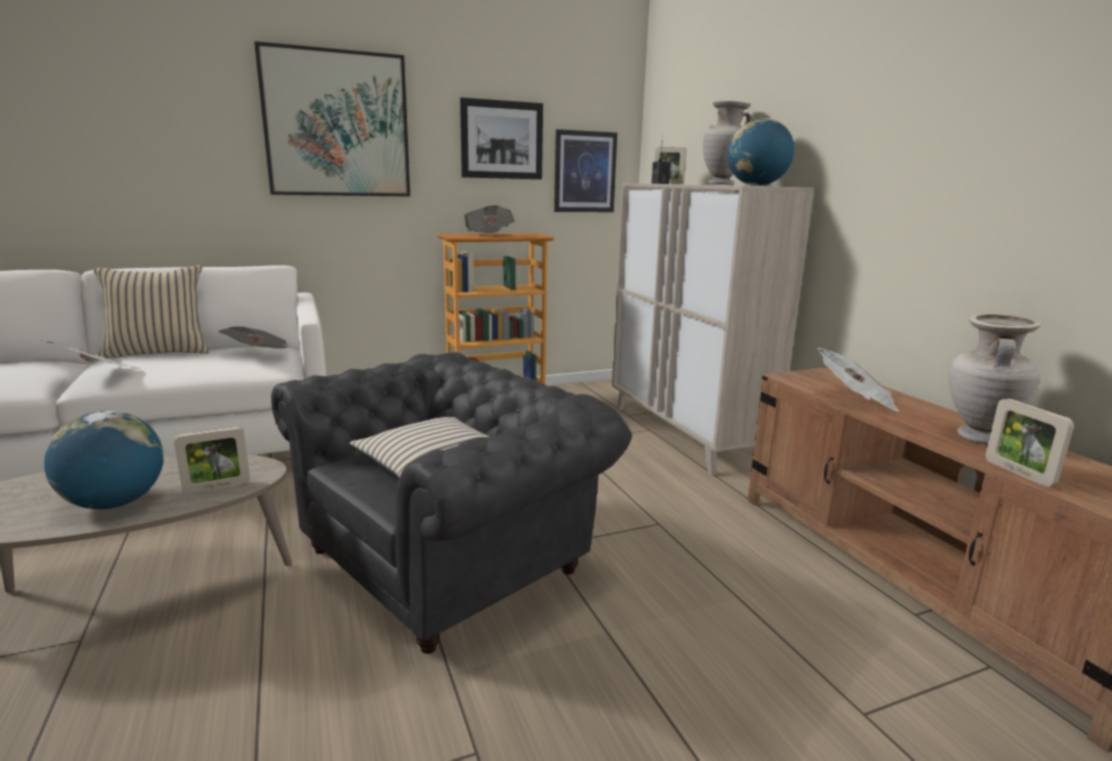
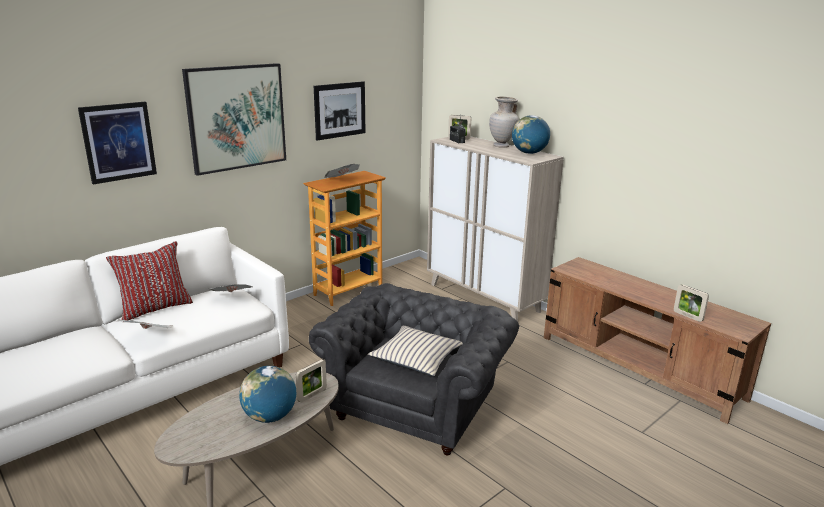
camera: 20 degrees left, 5 degrees up
(158, 352) = (155, 308): beige pillow -> red pillow
(584, 172) = (390, 123): picture -> picture (118, 142)
(855, 400) = (605, 281): newspaper -> none
(977, 438) = (665, 298): beige vase -> none

